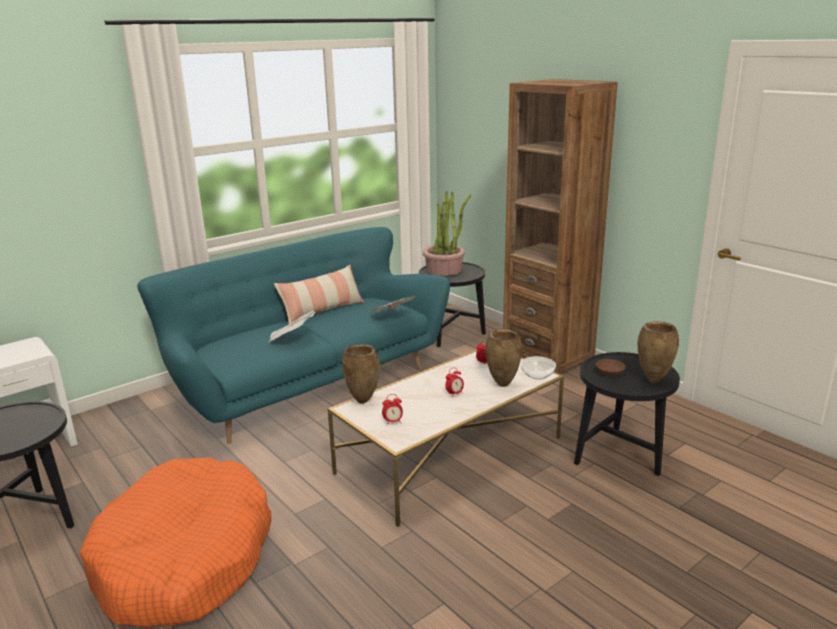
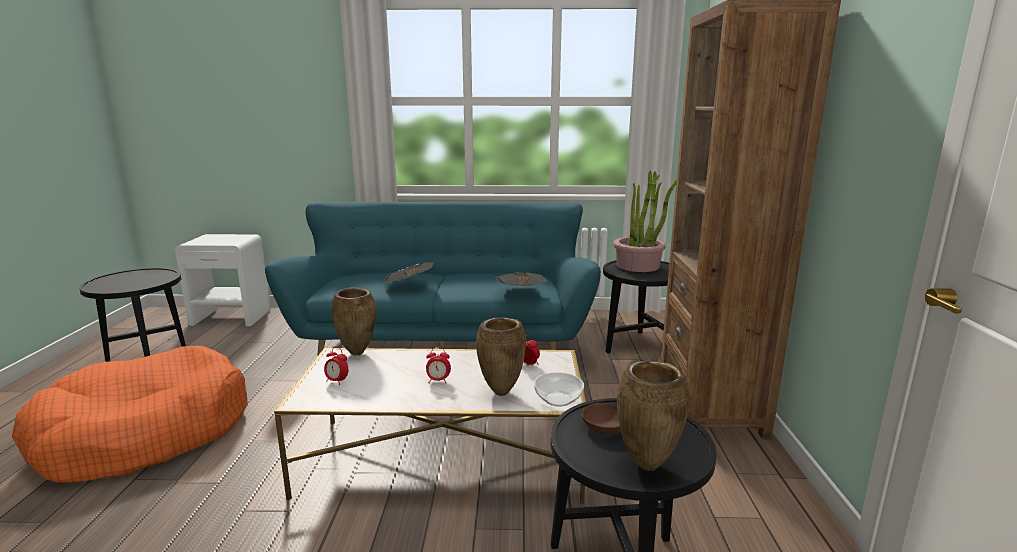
camera: 40 degrees right, 5 degrees down
(322, 311) = (479, 274): pillow -> none

